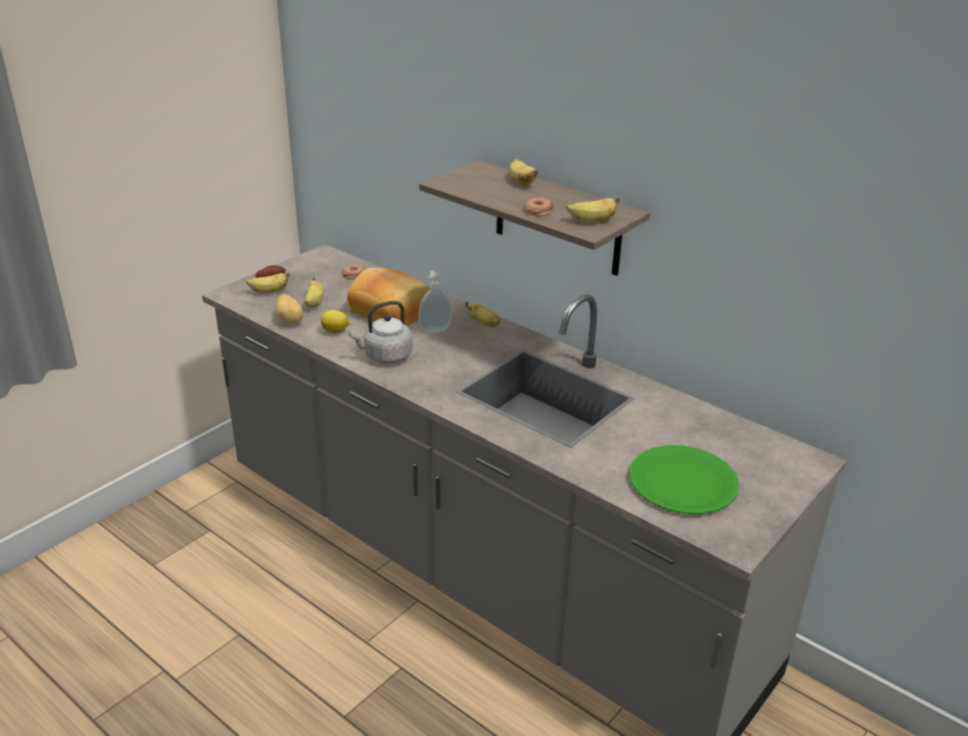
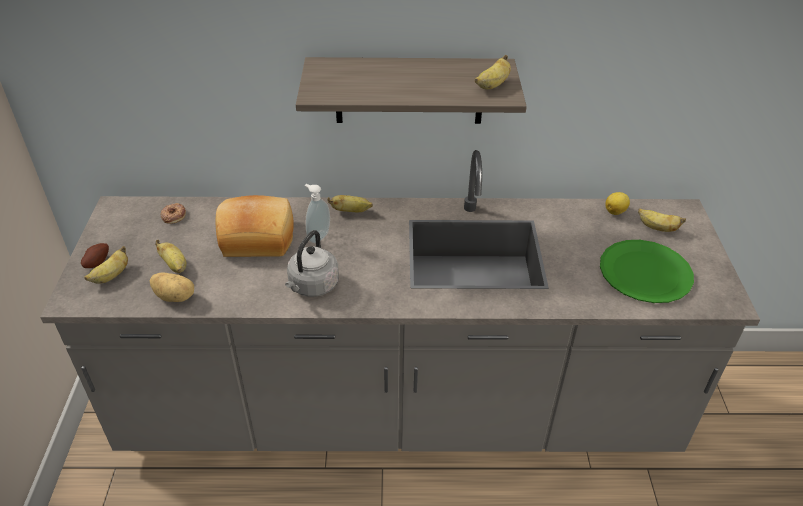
camera: 40 degrees left, 10 degrees up
(336, 331) = (235, 285): lemon -> lemon (615, 211)
(521, 182) = (378, 67): banana -> banana (657, 228)
(538, 210) = (438, 92): donut -> none

